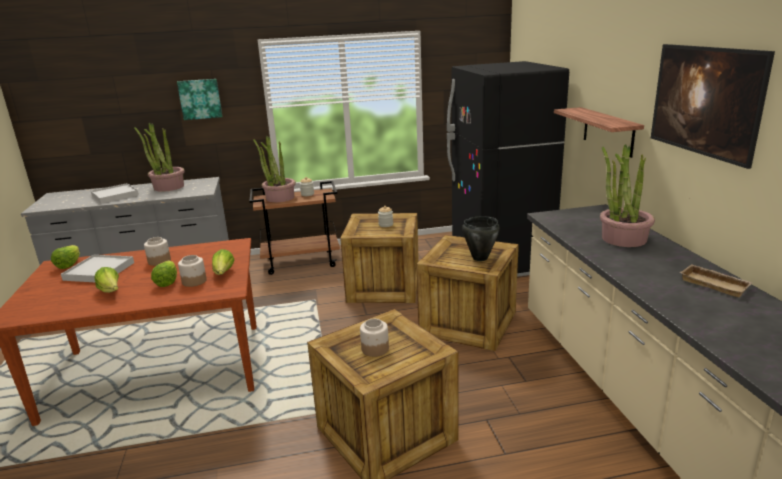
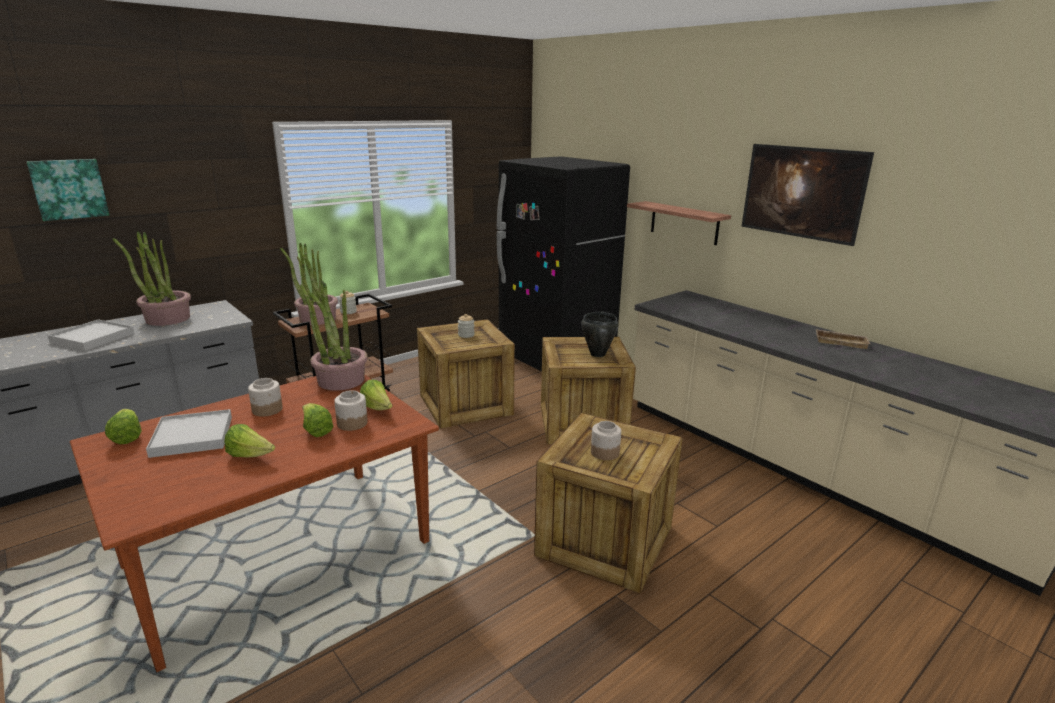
camera: 30 degrees left, 0 degrees up
(200, 99) = (197, 198): picture -> picture (69, 189)
(623, 238) = (737, 316): potted plant -> potted plant (340, 380)

